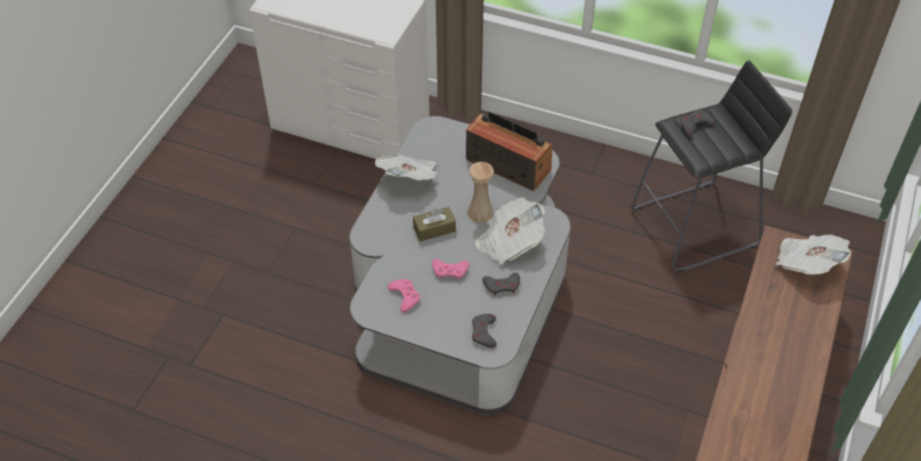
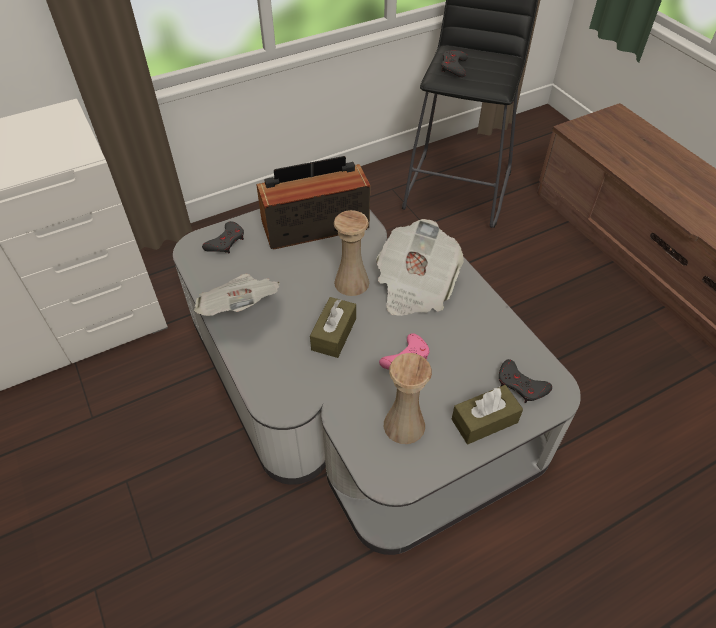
camera: 50 degrees left, 0 degrees up
(404, 296) = (404, 425): pink game controller -> beige vase
(442, 329) = (484, 421): none -> brown tissue box
(502, 286) = (468, 328): grey game controller -> grey game controller (226, 241)
(807, 263) = (615, 130): newspaper -> none

